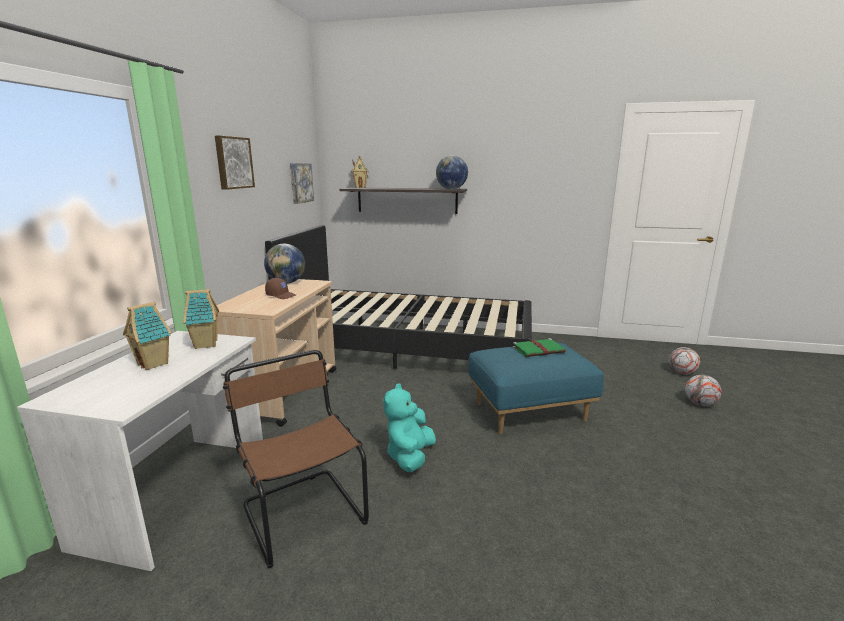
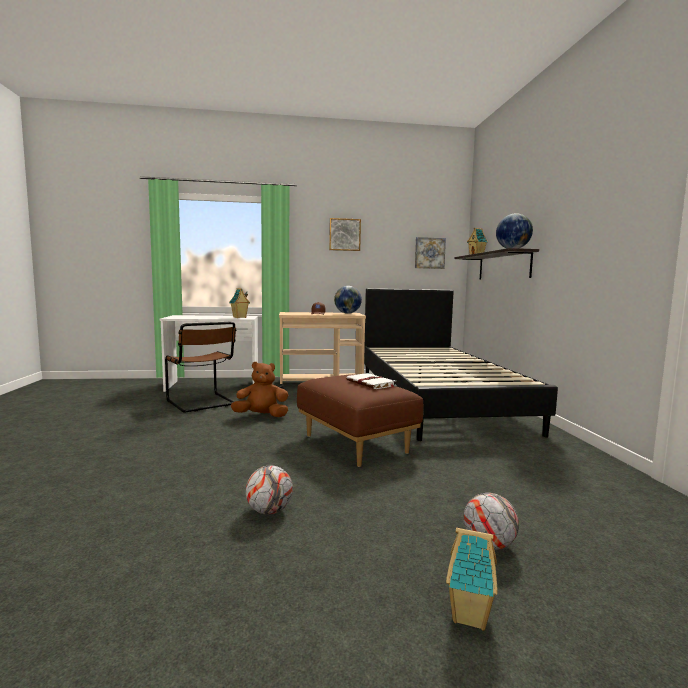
camera: 70 degrees right, 10 degrees down
(154, 364) = (213, 316): toy house -> toy house (470, 616)
(302, 511) = (202, 403): brown chair -> brown chair turned 105 degrees clockwise
(410, 456) = (261, 416): turquoise plush toy -> brown plush toy
(529, 411) = (356, 444): blue ottoman -> brown ottoman
(539, 350) = (371, 383): green book -> white book
(682, 373) = (610, 542): football -> football (269, 511)

